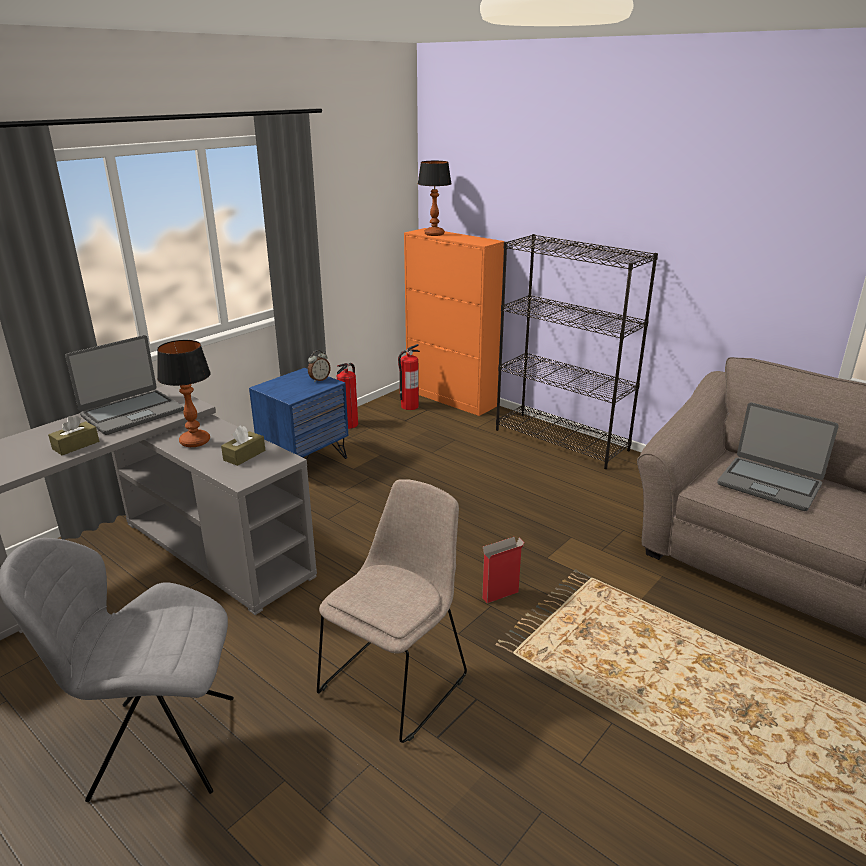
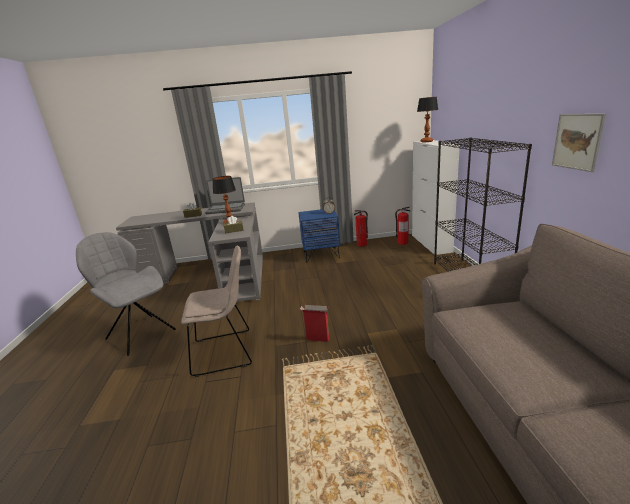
camera: 45 degrees right, 5 degrees down
(451, 398) = (431, 243): orange cabinet -> white cabinet
(726, 255) = (577, 141): none -> picture
(769, 484) = (512, 329): laptop -> none

